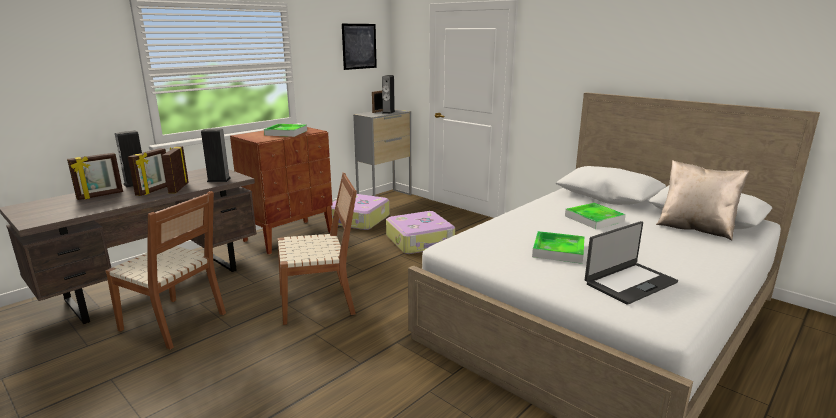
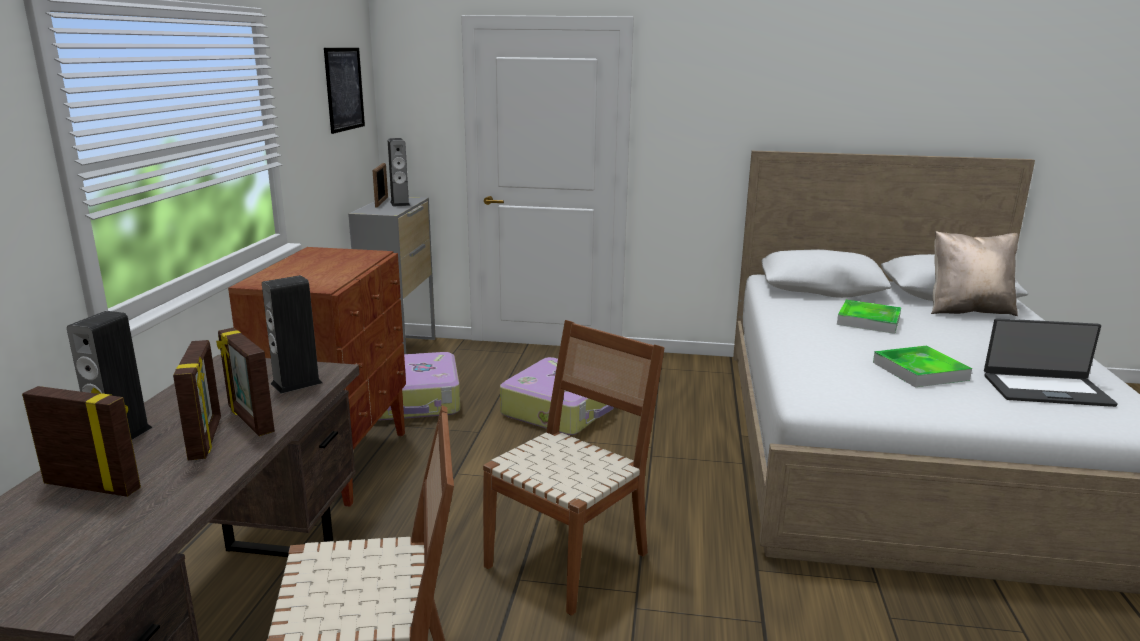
camera: 35 degrees left, 0 degrees up
(100, 196) = (94, 486): picture frame -> picture frame turned 90 degrees counterclockwise
(286, 133) = (331, 265): tray -> none
(629, 282) = (1045, 389): laptop -> laptop turned 75 degrees clockwise

